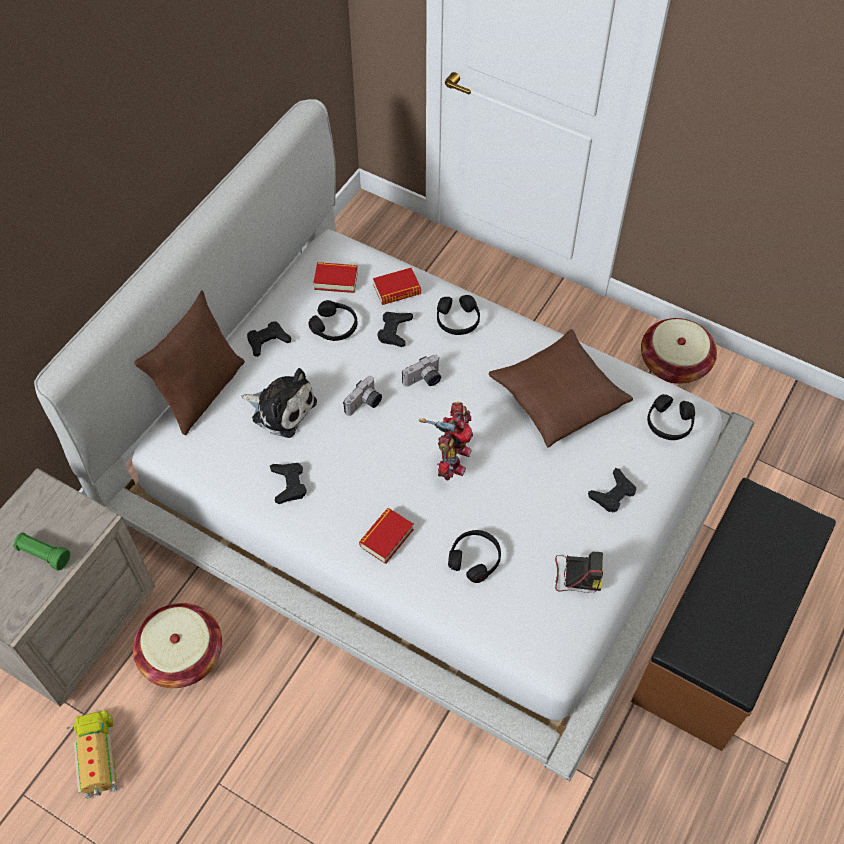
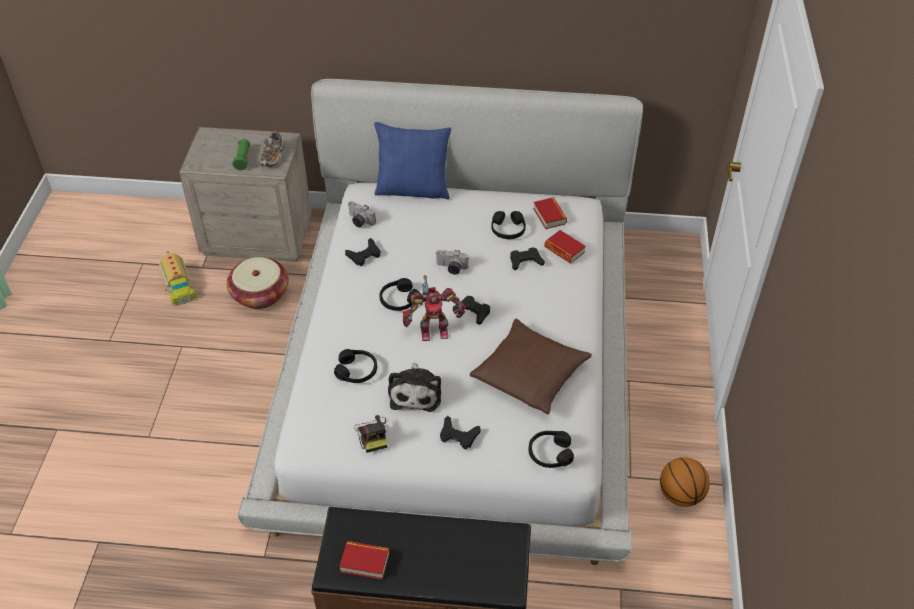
camera: 65 degrees right, 10 degrees down
(64, 516) = (272, 157): none -> shoe
(99, 756) = (178, 285): toy truck -> toy truck turned 105 degrees clockwise
(201, 391) = (413, 189): brown pillow -> blue pillow
(268, 341) = (473, 203): black game controller -> black game controller (472, 312)
(281, 409) = (421, 229): plush toy -> plush toy (415, 392)
(386, 538) = (349, 318): book -> book (365, 562)
(424, 380) = (492, 292): camera -> camera (359, 221)
(458, 320) = (560, 292): black headphones -> black headphones (399, 300)
(674, 363) = (681, 494): basket -> basketball

